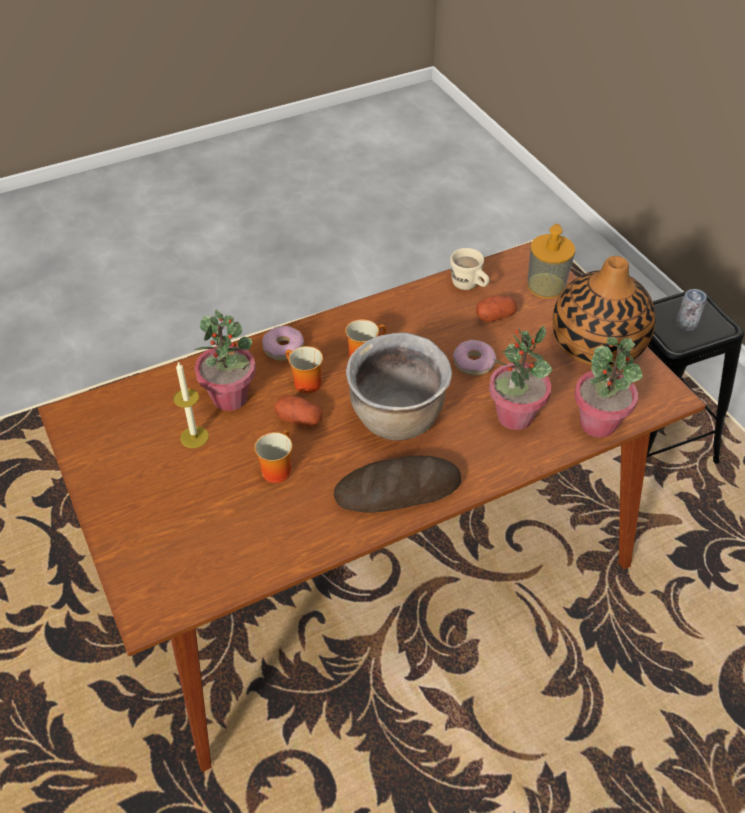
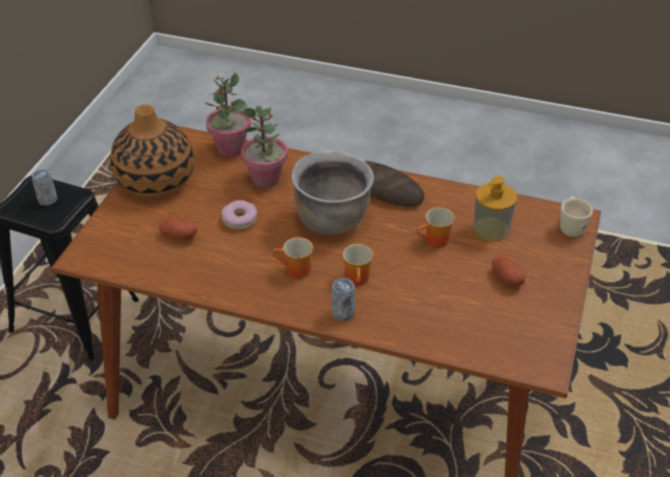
camera: 135 degrees left, 5 degrees down
(194, 437) = (468, 292): candle -> none
(230, 397) = (418, 303): potted plant -> none
(283, 348) = (343, 313): donut -> can
(299, 419) = (389, 259): potato -> potato (506, 278)
(469, 286) = (158, 267): beige mug -> beige mug (571, 226)
(546, 286) = (113, 232): soap dispenser -> soap dispenser (491, 229)

